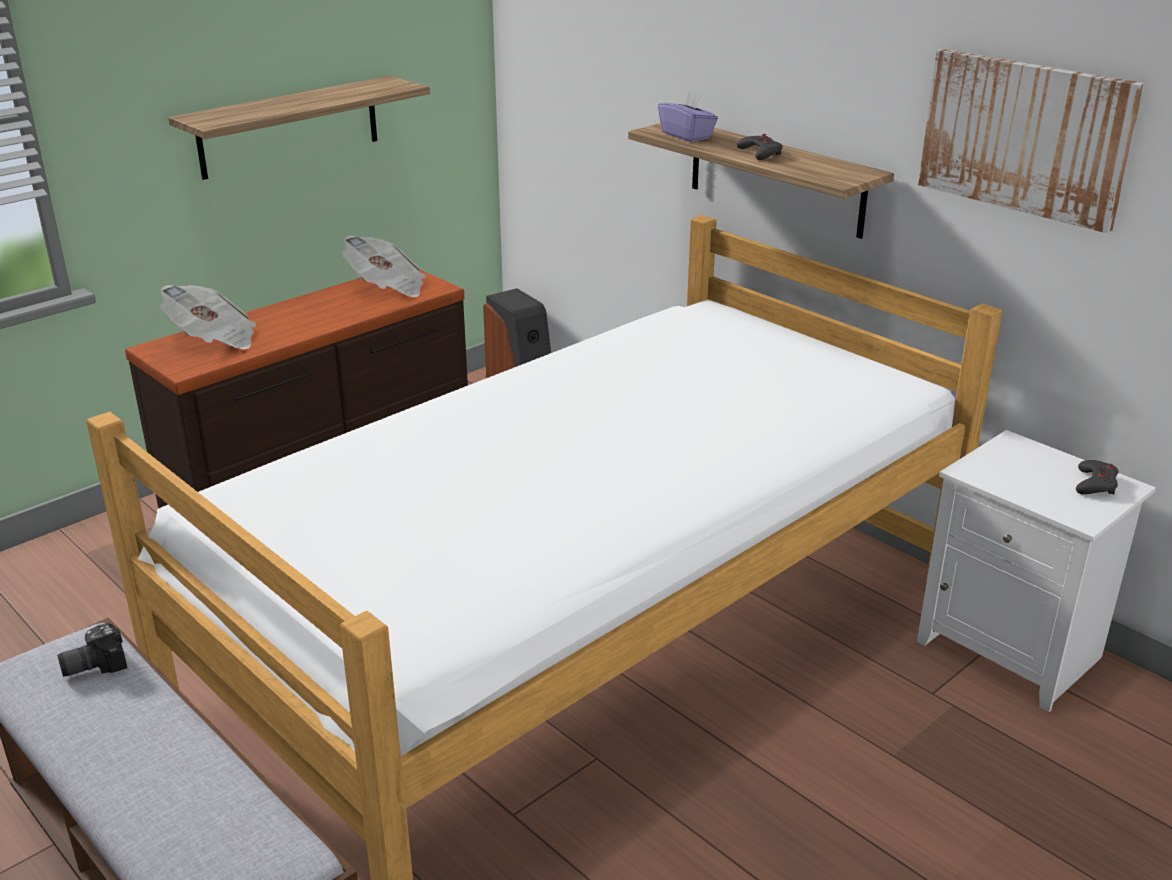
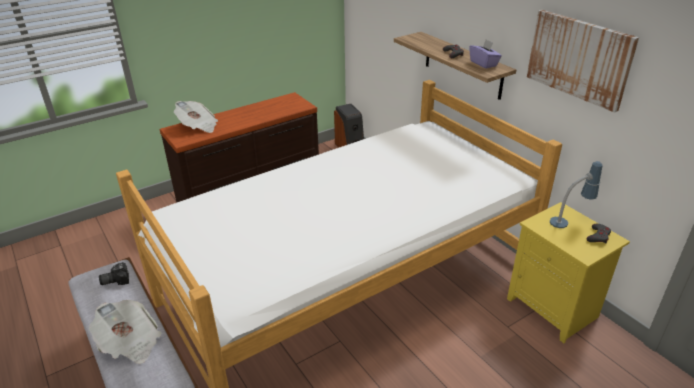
camera: 10 degrees right, 5 degrees up
(289, 127) = (240, 27): shelf -> none
(387, 287) = (282, 104): newspaper -> newspaper (130, 343)
(687, 136) = (421, 42): purple tissue box -> purple tissue box (483, 64)
(1013, 650) = (554, 309): white nightstand -> yellow nightstand
(1034, 461) = (569, 221): none -> table lamp

